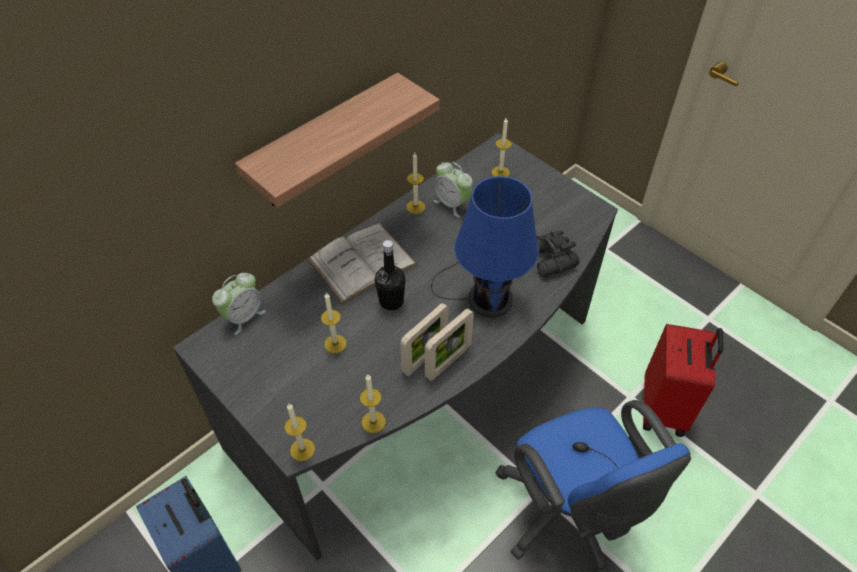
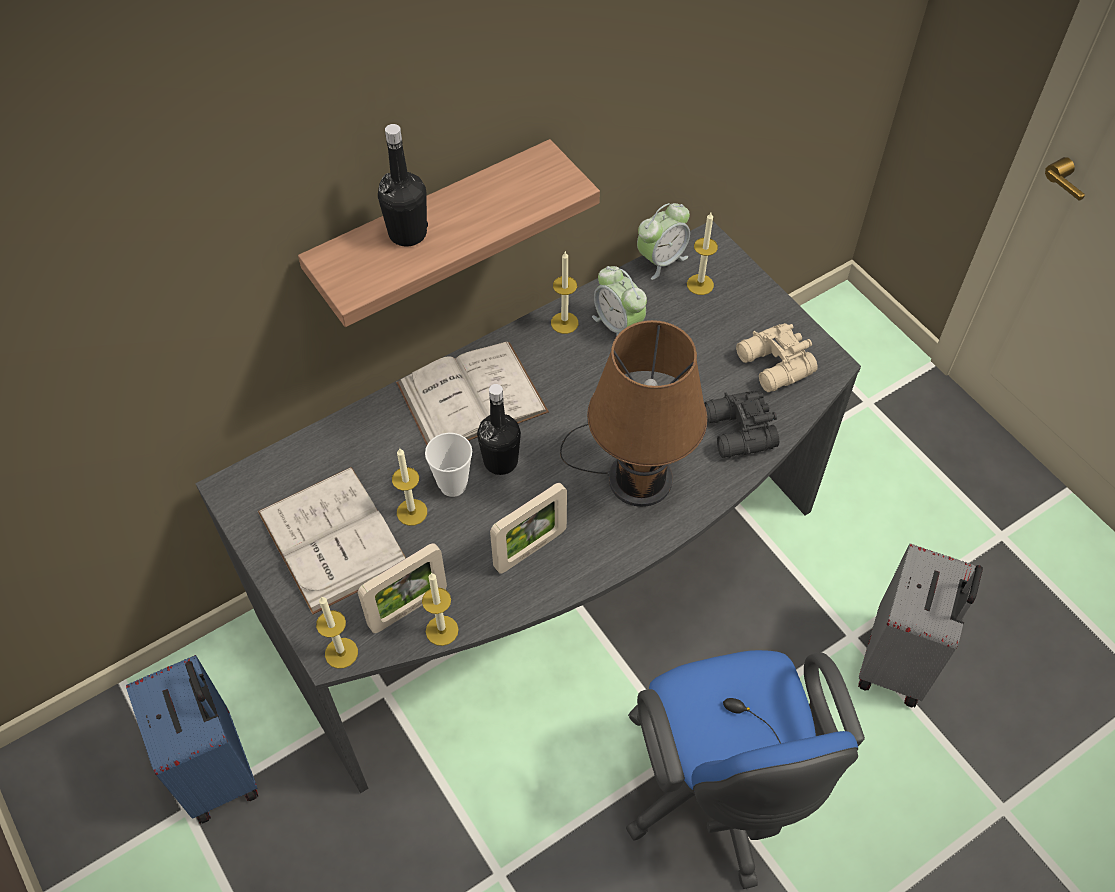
camera: 10 degrees right, 5 degrees up
(243, 317) = (295, 454): alarm clock -> alarm clock (661, 260)
(281, 370) = (333, 538): none -> white book
(311, 140) = (407, 233): none -> black bottle
(361, 322) = (453, 485): none -> cup
(448, 362) = (560, 562): picture frame -> picture frame (408, 608)
(485, 297) = (634, 474): blue table lamp -> brown table lamp
(561, 216) = (774, 366): none -> beige binoculars
(664, 408) = (898, 661): red suitcase -> grey suitcase

